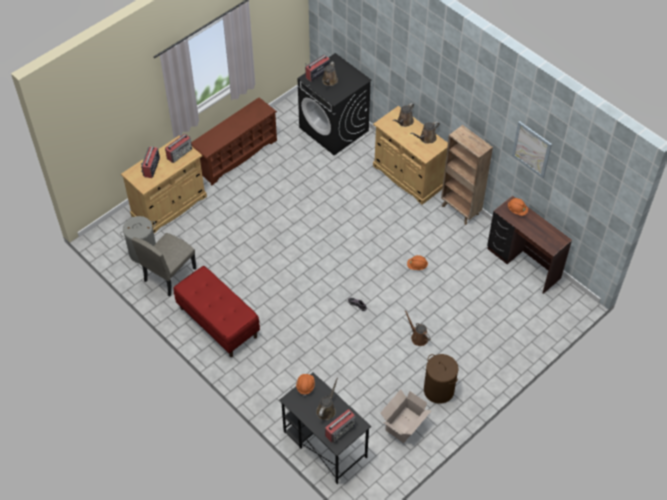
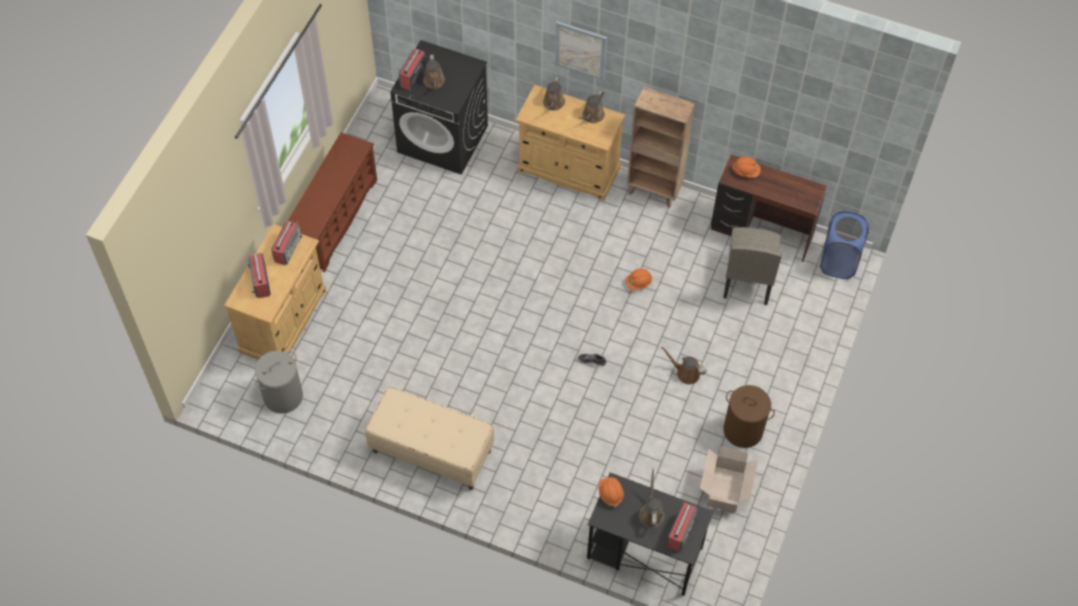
camera: 25 degrees left, 5 degrees up
(169, 274) = (334, 412): beige chair -> beige chair (747, 278)
(218, 322) = (431, 451): red bench -> beige bench
(531, 149) = (755, 93): picture -> picture (580, 50)
(569, 303) = (838, 262): none -> blue laundry basket

